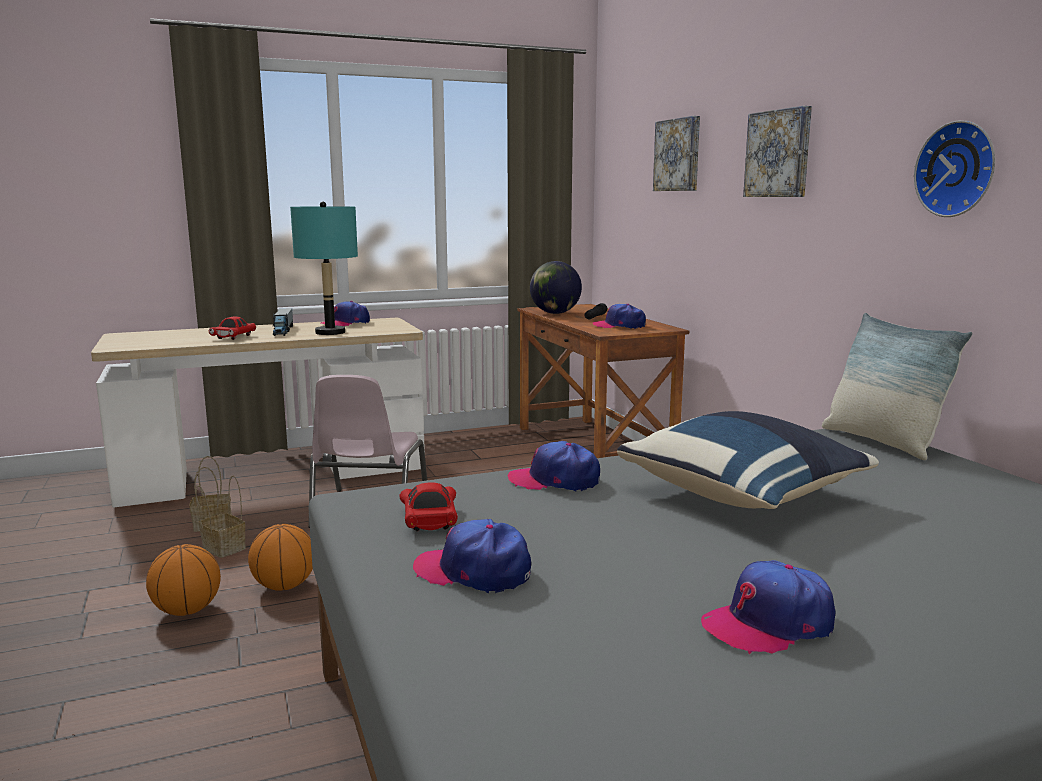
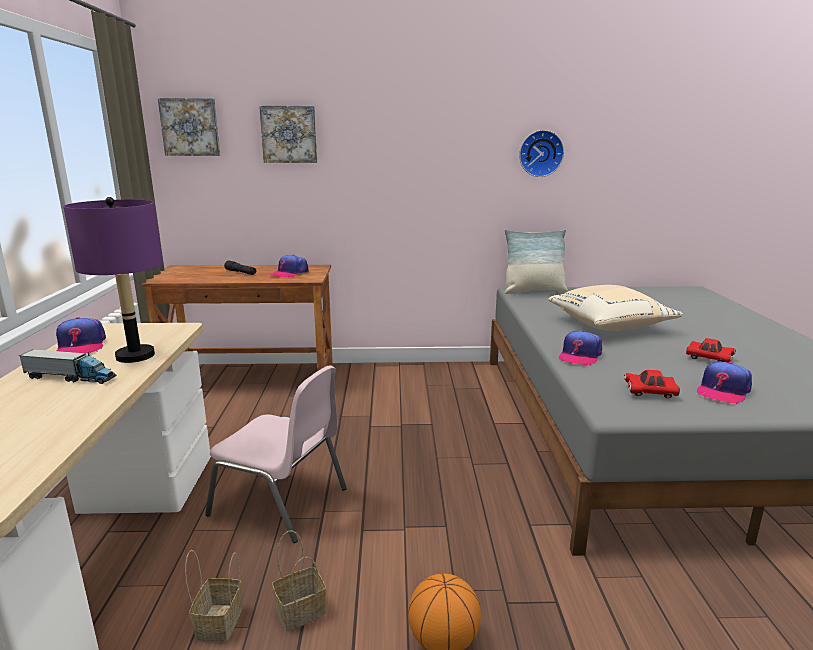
camera: 70 degrees left, 5 degrees up
(234, 337) = (66, 407): red toy car -> red toy car (708, 359)
(284, 586) = (420, 568): basketball -> none
(330, 332) = (136, 356): turquoise table lamp -> purple table lamp
(555, 313) = (199, 278): globe -> none
(744, 495) = (608, 325): blue pillow -> beige pillow
(768, 624) = (754, 349): cap -> none
(779, 154) = (408, 139): picture -> picture (190, 127)

